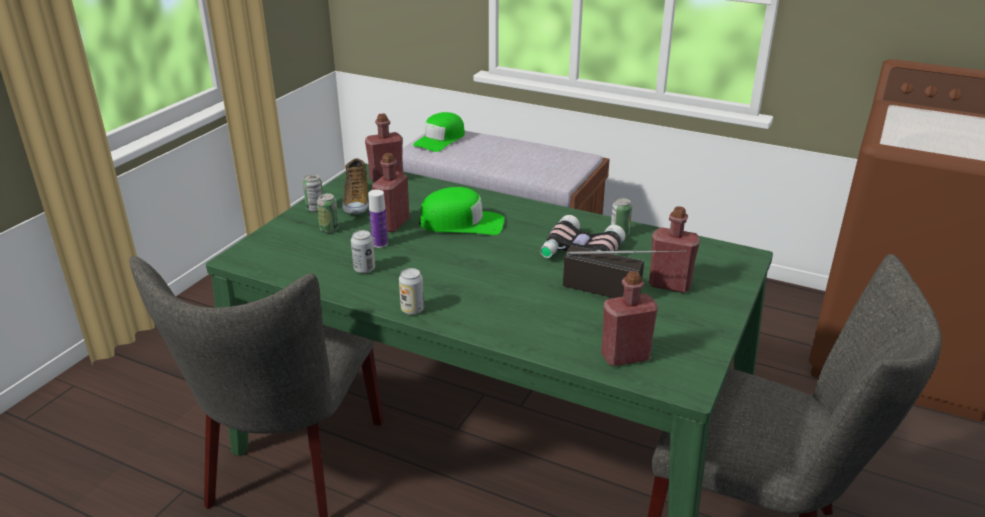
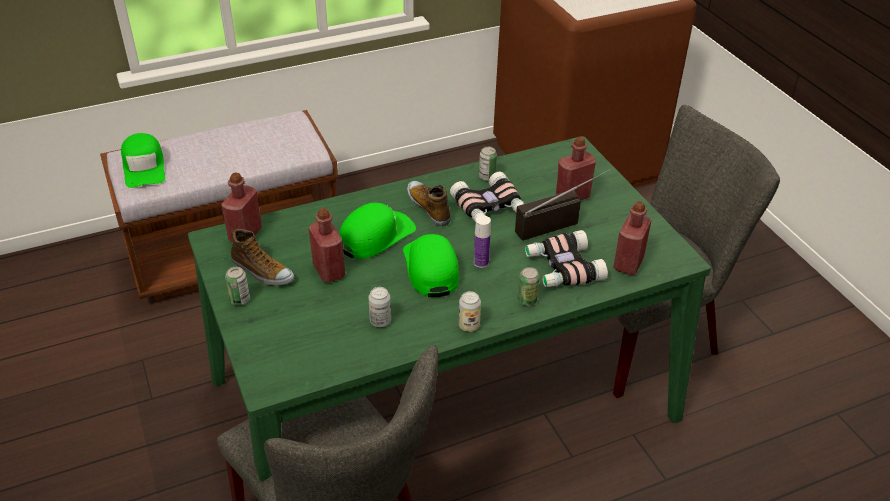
camera: 50 degrees left, 10 degrees up
(329, 229) = (288, 309): can -> can (527, 300)
(380, 244) = (351, 293): bottle -> bottle (481, 262)
(458, 262) = (431, 268): none -> green cap
(534, 227) = (429, 207): none -> shoe
(559, 322) = (562, 268): none -> binoculars

